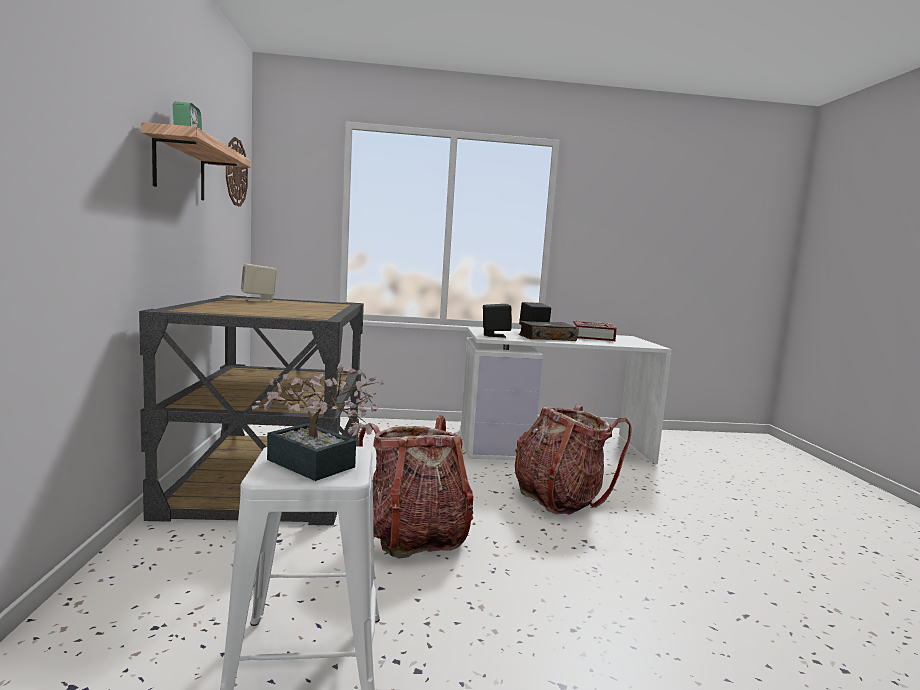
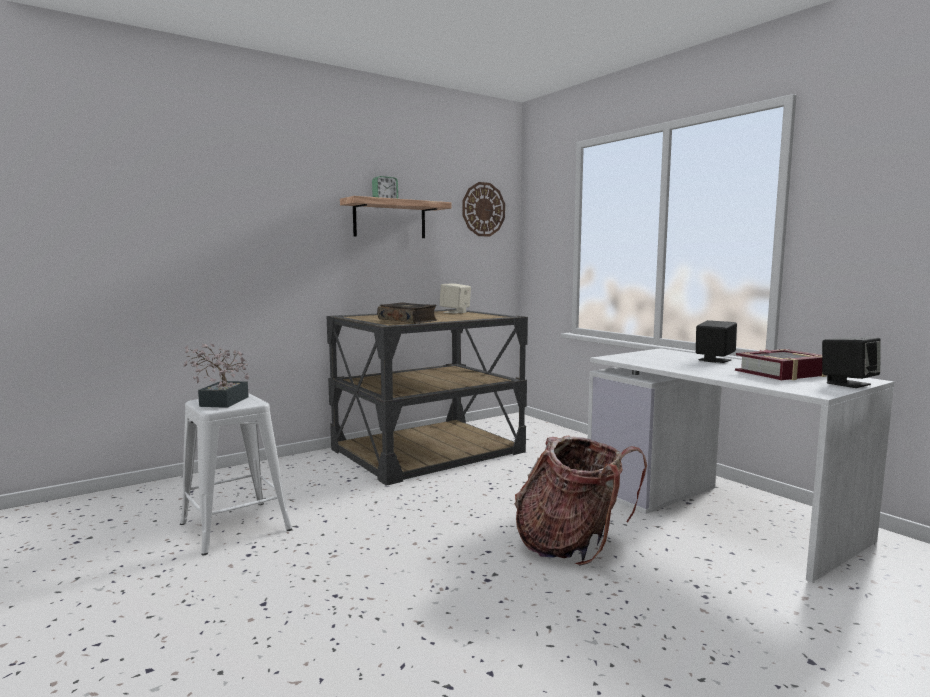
camera: 60 degrees right, 0 degrees up
(414, 535) = (406, 510): backpack -> none
(495, 335) = (632, 357): black speaker -> black speaker (848, 384)
(546, 338) = (685, 366): book -> book (408, 320)

